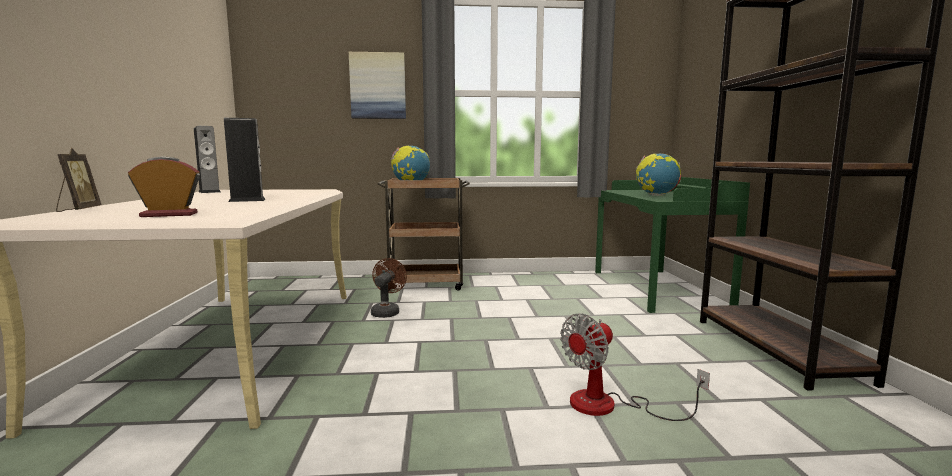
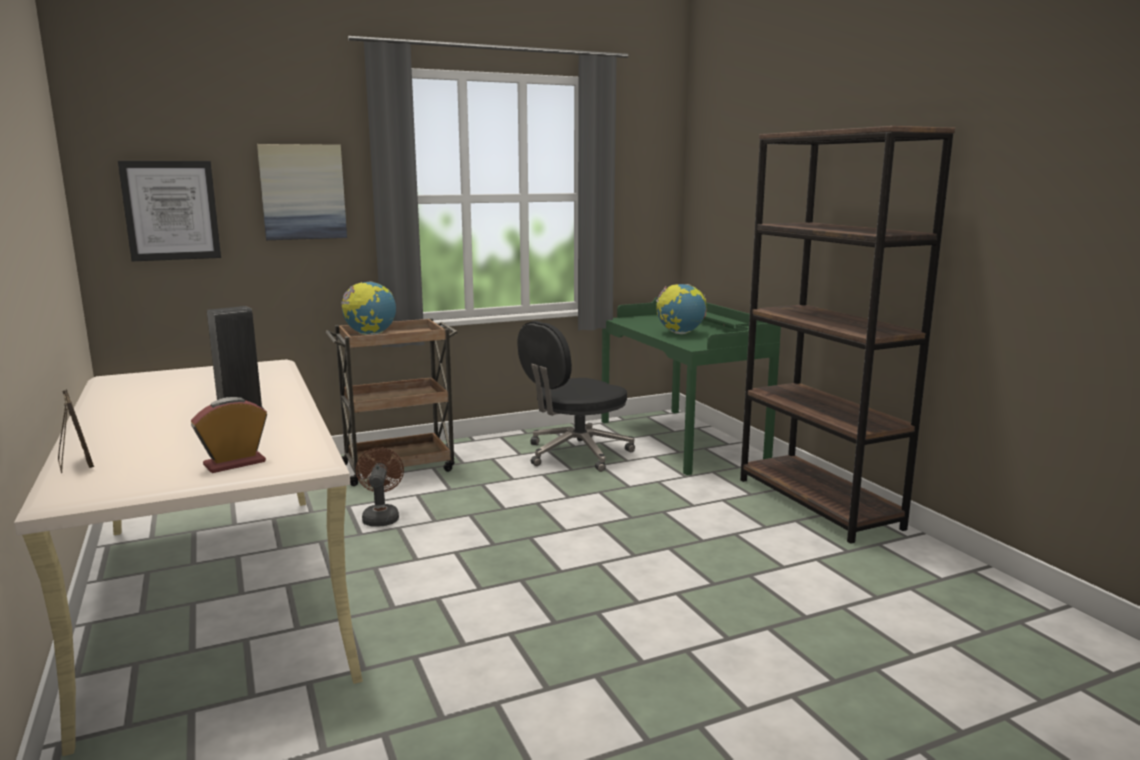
camera: 20 degrees left, 5 degrees up
(209, 192) = (115, 385): speaker -> none
(293, 96) = (171, 210): none -> picture
(562, 289) = (576, 454): none -> black office chair
(609, 406) = (693, 590): fan -> none

